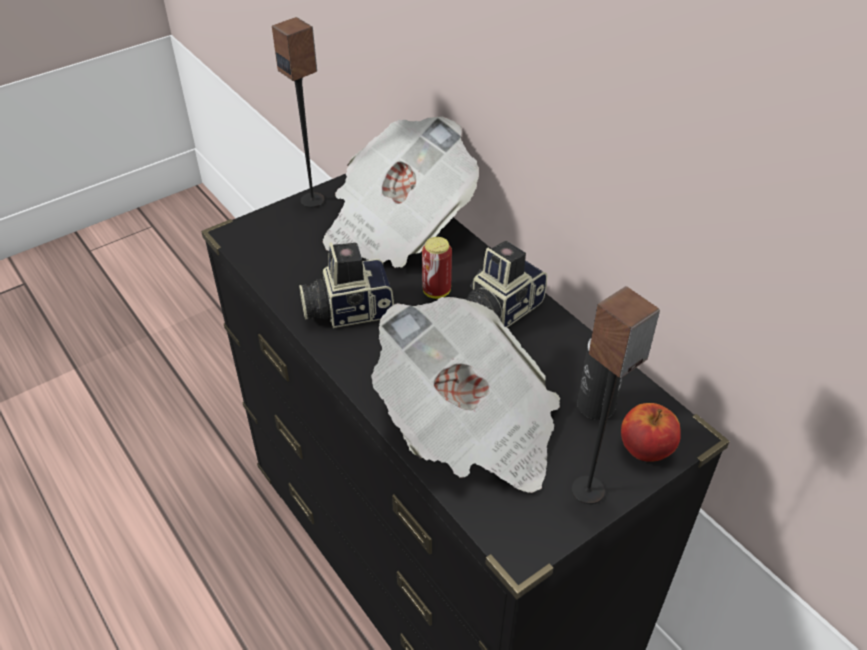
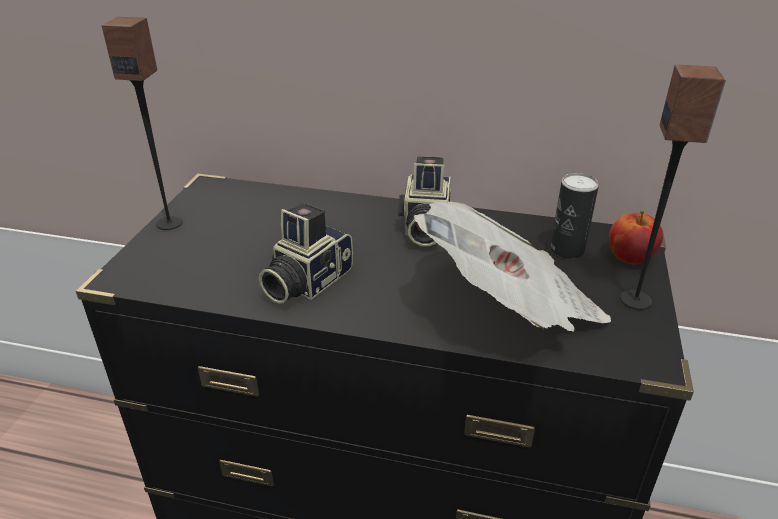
camera: 40 degrees left, 10 degrees down
(397, 225) = (271, 210): newspaper -> none
(436, 291) = (363, 237): can -> none

